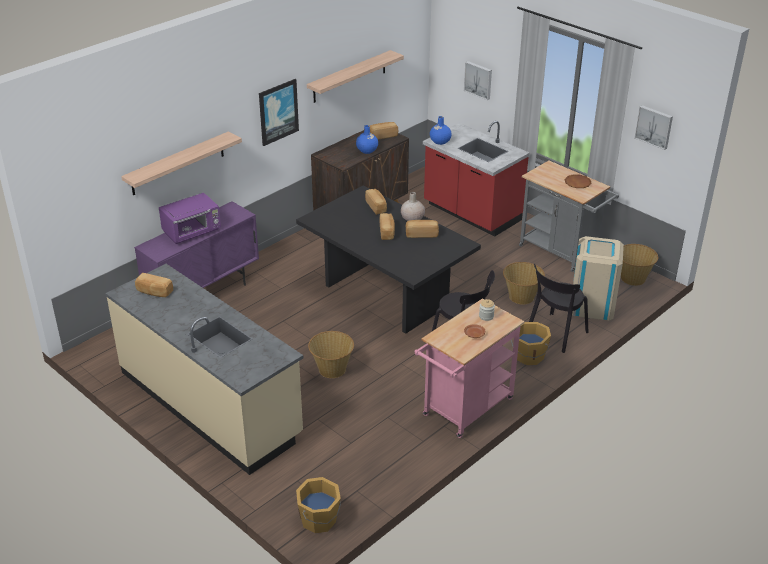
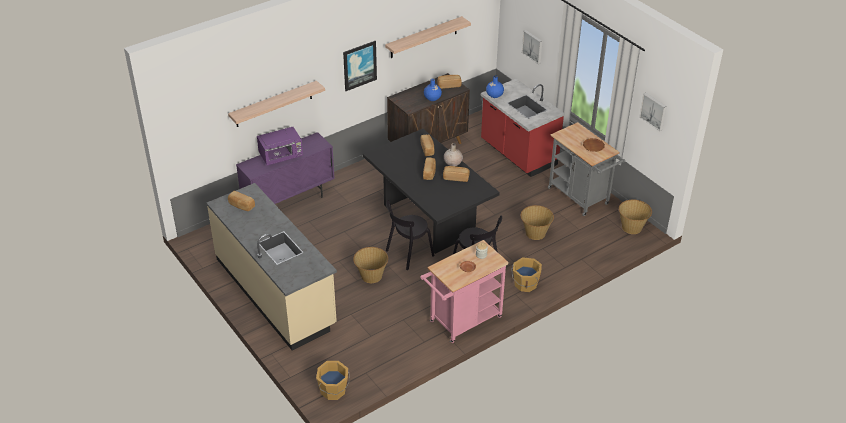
camera: 10 degrees right, 5 degrees up
(555, 334) = (552, 268): black chair -> black chair (408, 254)
(592, 305) = (590, 247): beige trash can -> none

